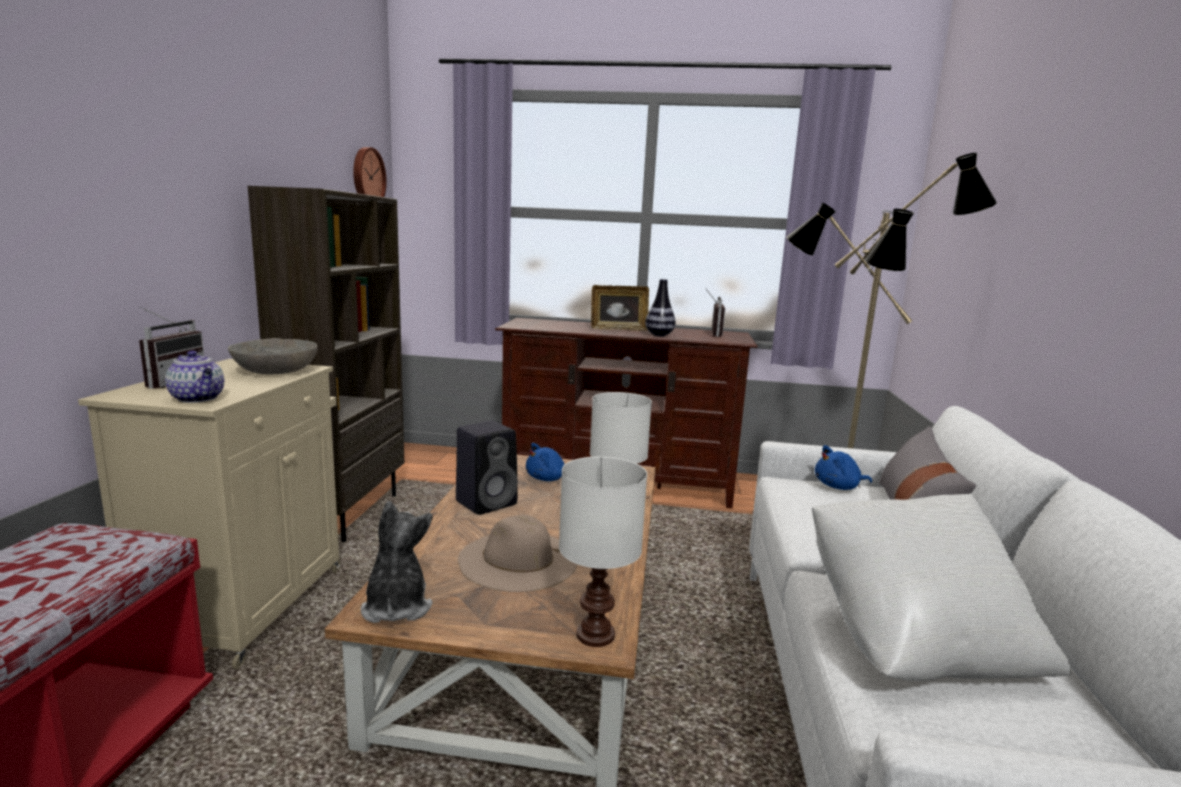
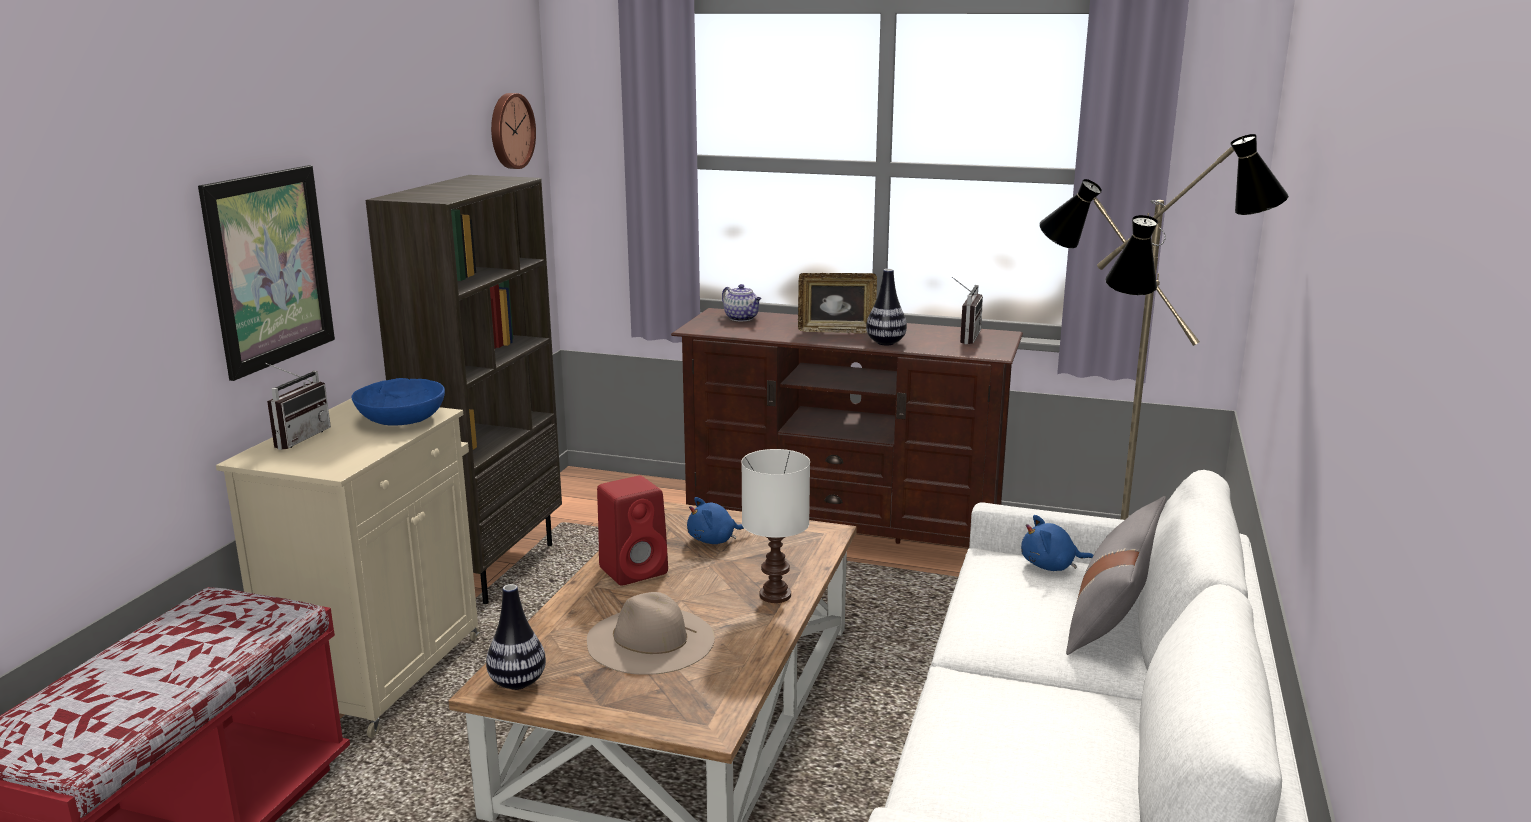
camera: 10 degrees right, 5 degrees up
(149, 222) = (269, 269): none -> picture
(198, 398) = (326, 464): teapot -> teapot (742, 318)
(275, 371) = (401, 419): grey bowl -> blue bowl
(396, 606) = (517, 683): plush toy -> vase
(487, 502) = (635, 570): black speaker -> red speaker
(597, 635) = (706, 721): white table lamp -> none
(915, 641) = (999, 743): white pillow -> none

